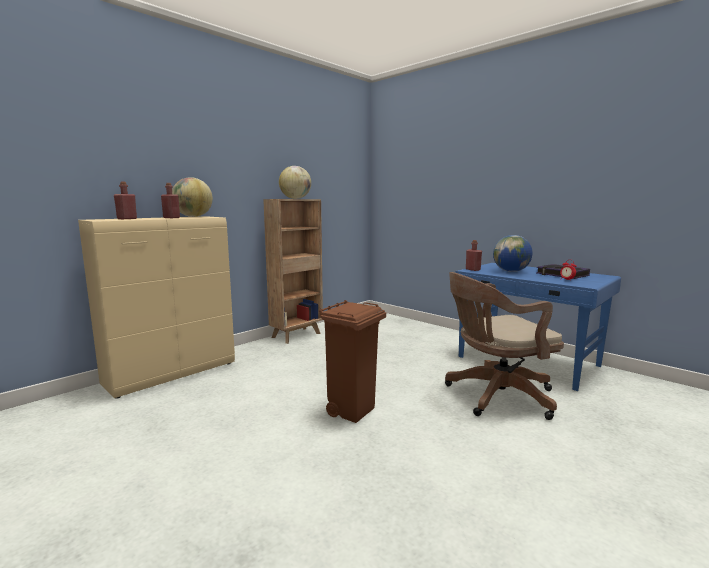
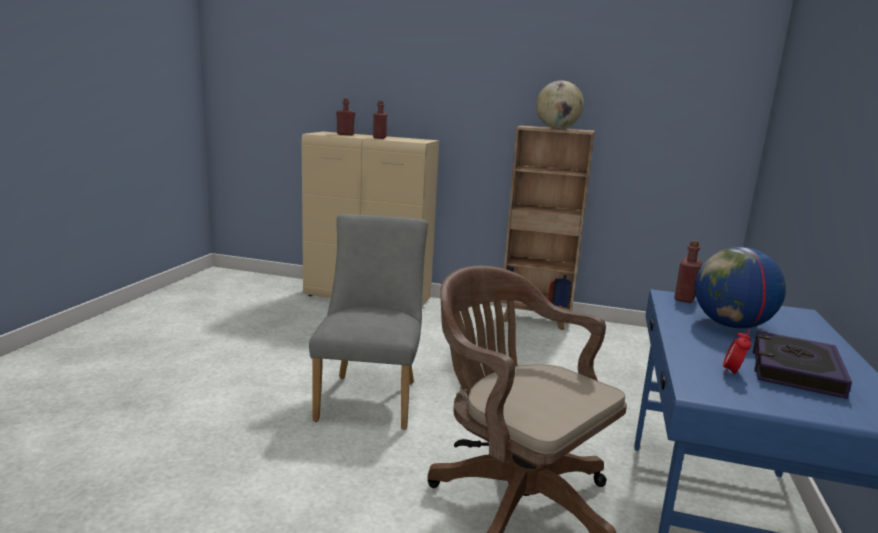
camera: 60 degrees right, 5 degrees up
(193, 216) = (415, 139): globe -> none
(352, 411) = (370, 396): brown trash can -> grey chair

